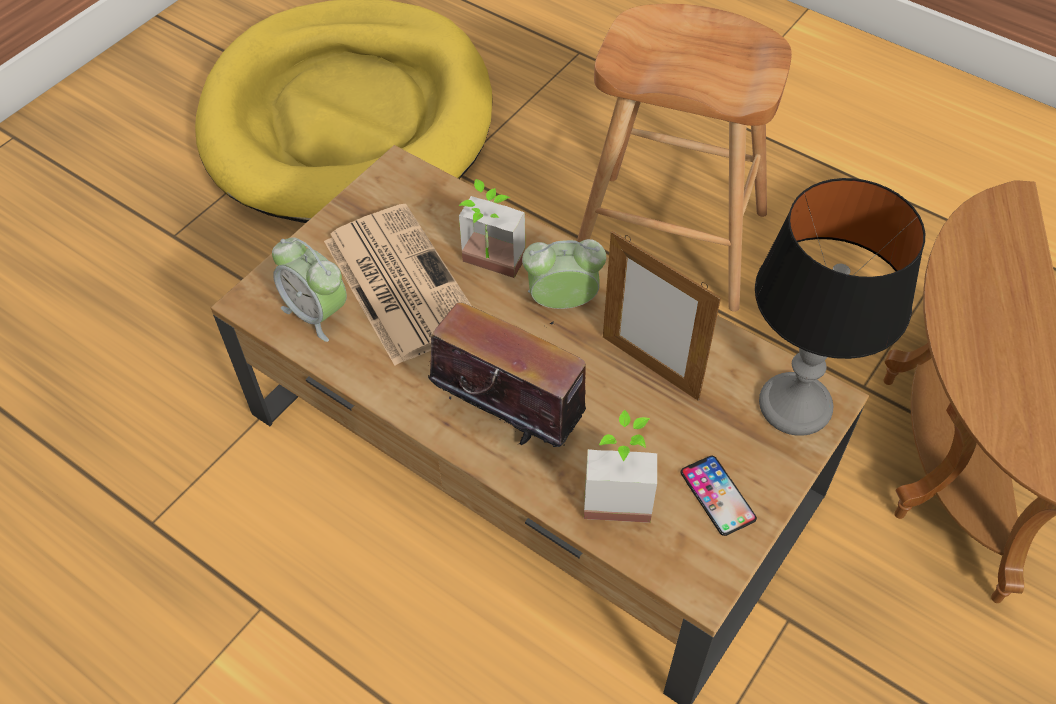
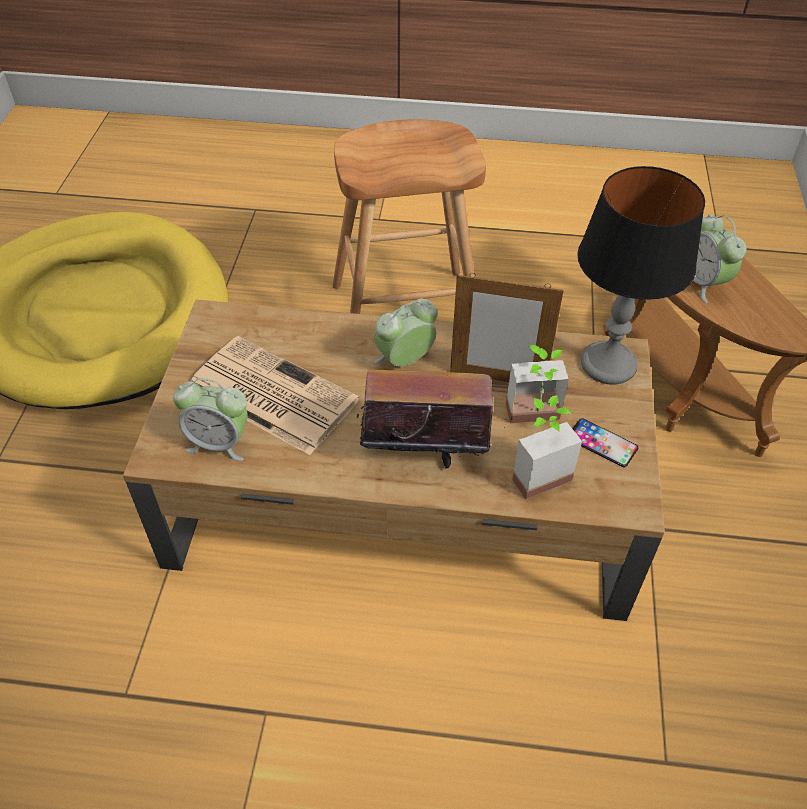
camera: 30 degrees left, 5 degrees down
(489, 268) = (333, 358): potted plant -> potted plant (534, 420)
(982, 354) = (703, 283): none -> alarm clock

